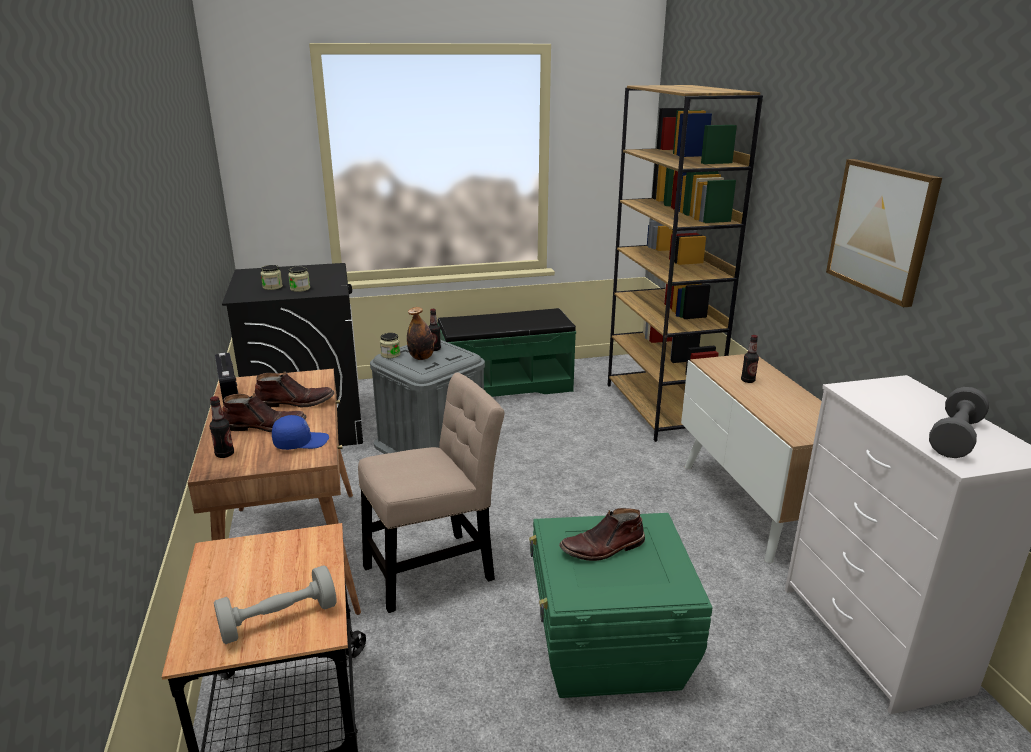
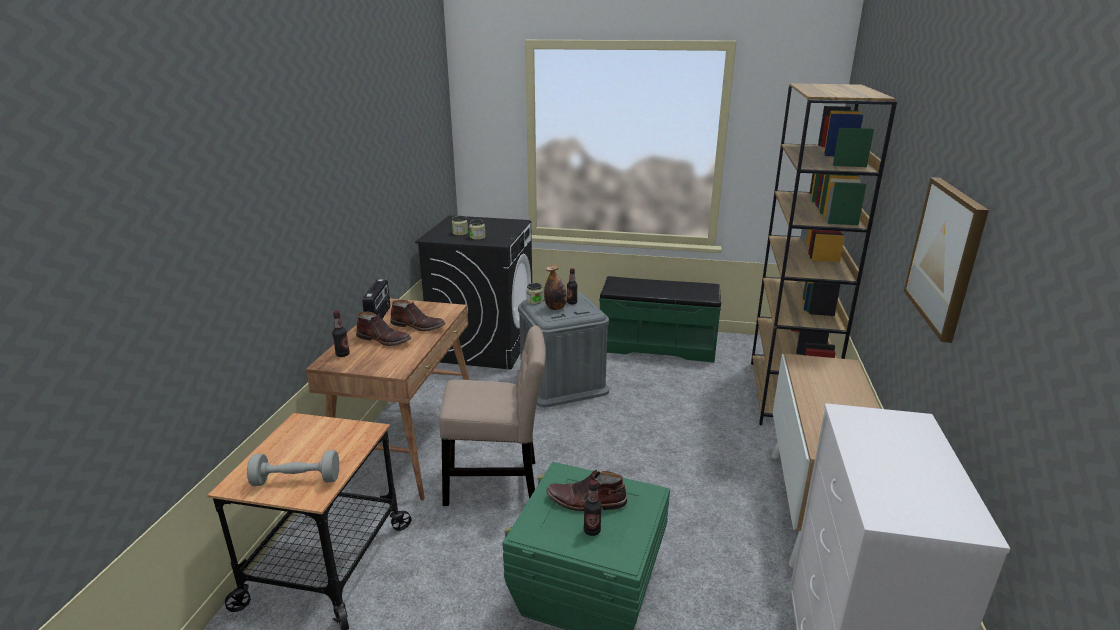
camera: 25 degrees right, 0 degrees up
(301, 442) = (396, 357): blue cap -> none
(747, 380) = (824, 385): bottle -> bottle (592, 530)
(955, 437) = (907, 489): grey dumbbell -> none

